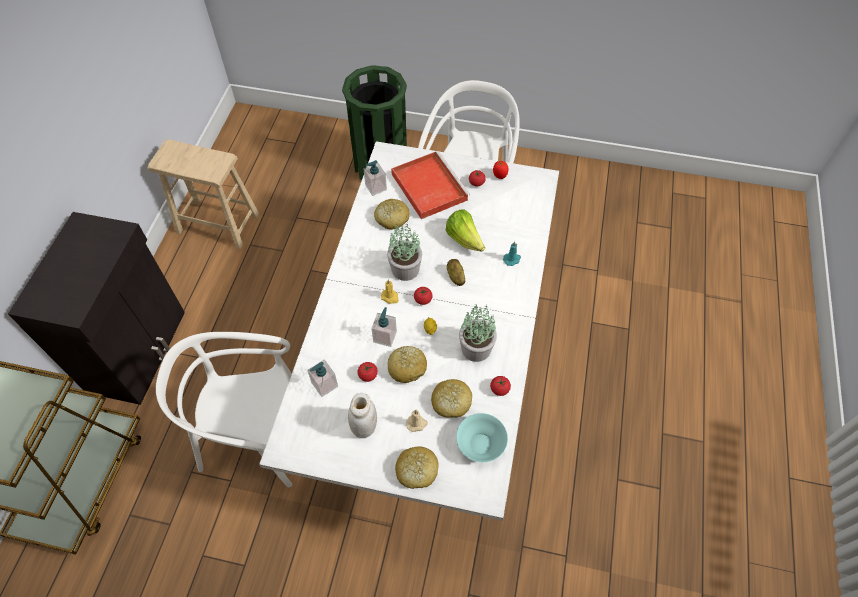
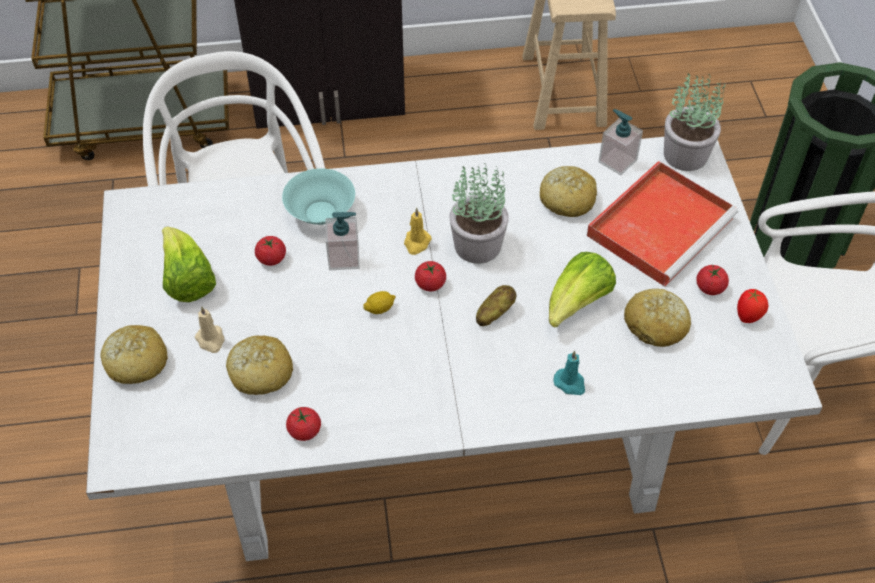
camera: 70 degrees right, 5 degrees down
(324, 385) = (239, 216): soap dispenser -> none
(364, 427) = (187, 280): white jar -> lettuce
(407, 367) = (301, 300): bread -> bread (656, 325)
(475, 347) = (369, 378): potted plant -> potted plant (686, 154)
(480, 443) = (201, 429): turquoise bowl -> turquoise bowl (321, 212)

